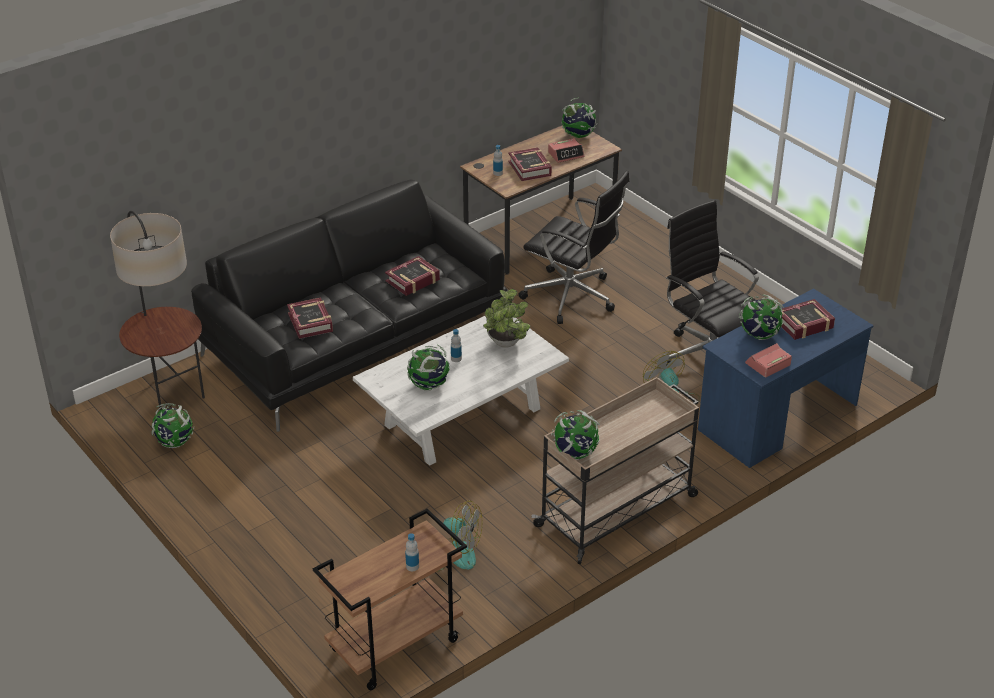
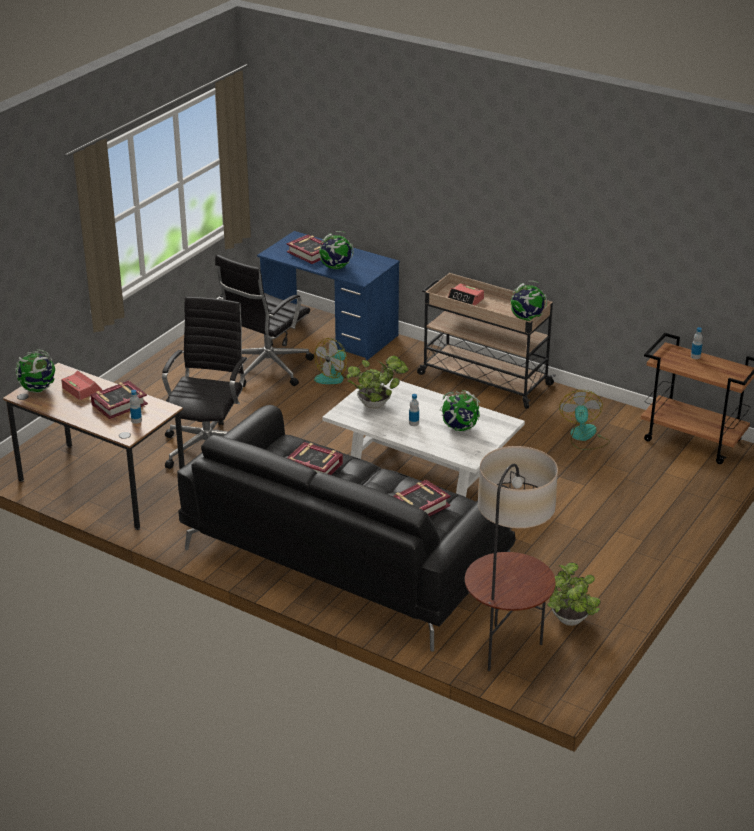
camera: 110 degrees left, 5 degrees down
(174, 442) = (571, 621): globe -> potted plant
(767, 364) = (371, 261): alarm clock -> alarm clock (466, 300)

